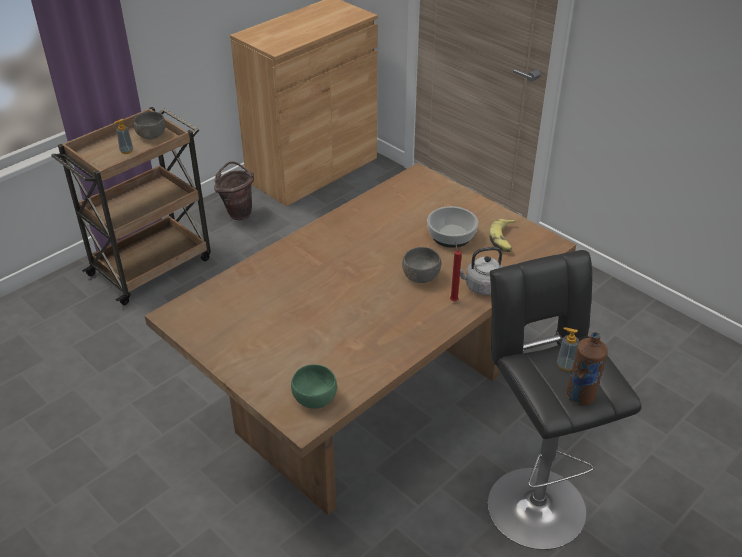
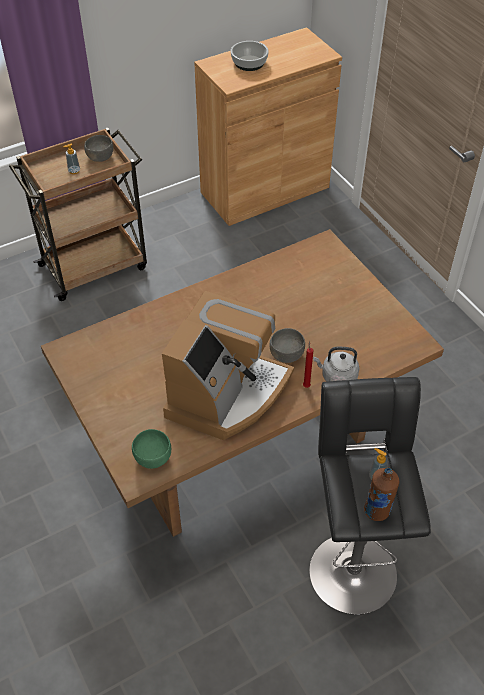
camera: 15 degrees right, 10 degrees up
(238, 212) = (184, 224): brown bucket -> none
(373, 323) = (227, 394): none -> coffee machine
(451, 236) = (330, 317): bowl -> bowl (249, 63)
(503, 239) = (377, 330): banana -> none

